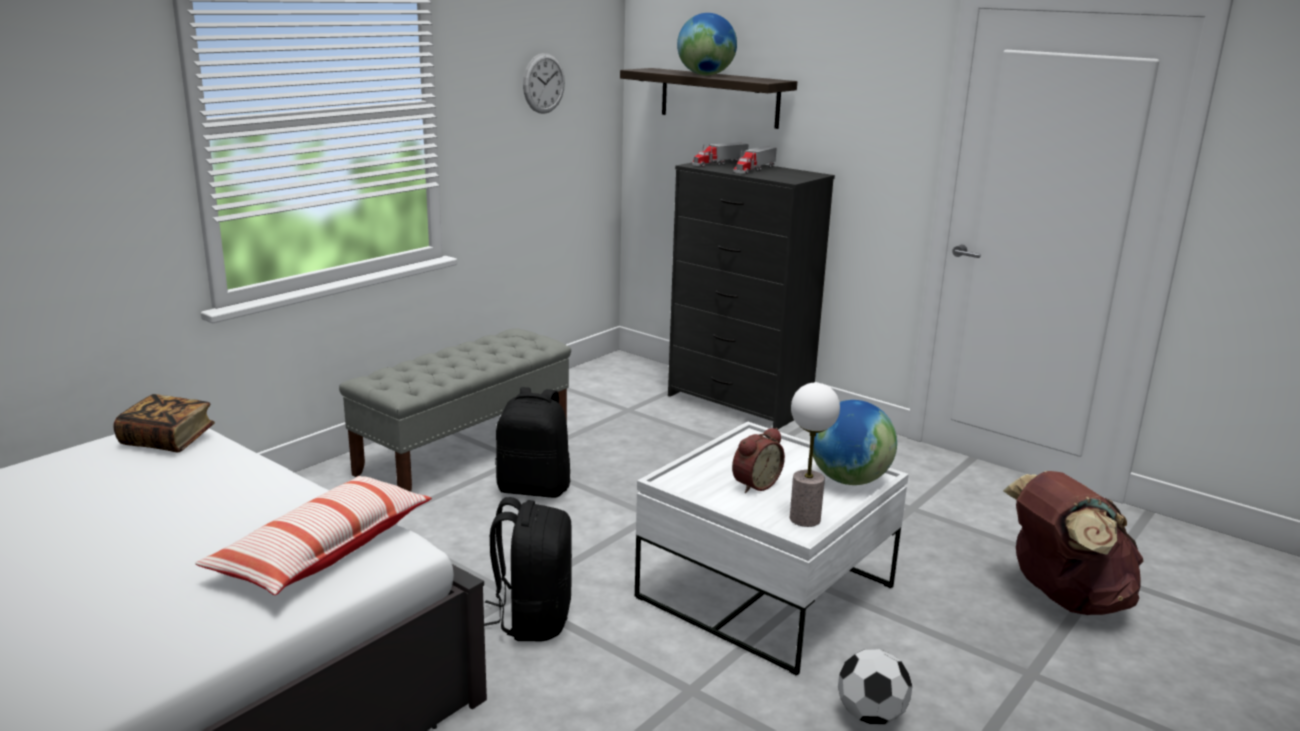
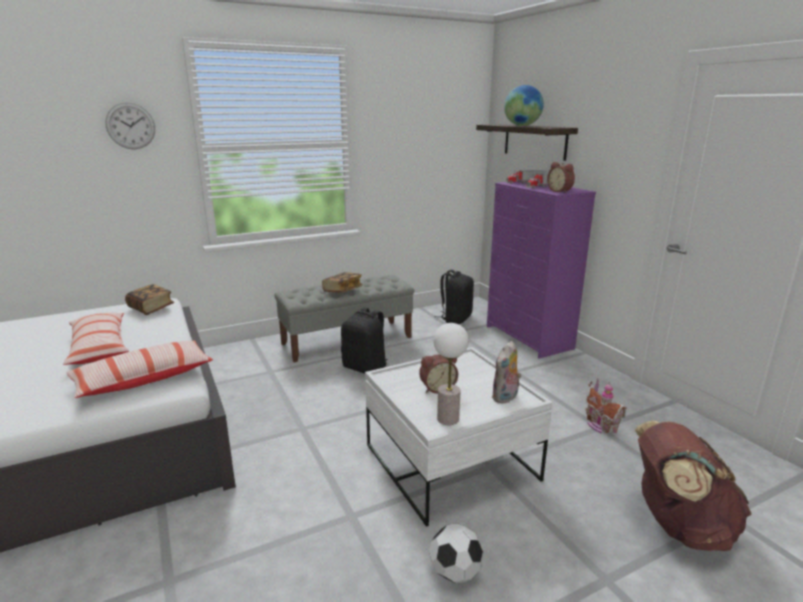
camera: 25 degrees right, 0 degrees up
(162, 520) = (99, 347): none -> pillow
(464, 364) = (342, 290): none -> book
(532, 619) = (300, 444): black backpack -> black backpack (455, 318)
(544, 83) = (427, 132): wall clock -> wall clock (130, 126)
(740, 403) = (529, 337): black dresser -> purple dresser
(790, 177) = (560, 191): none -> alarm clock
(848, 480) = (505, 398): globe -> plush toy
(910, 505) = (600, 425): none -> toy house

